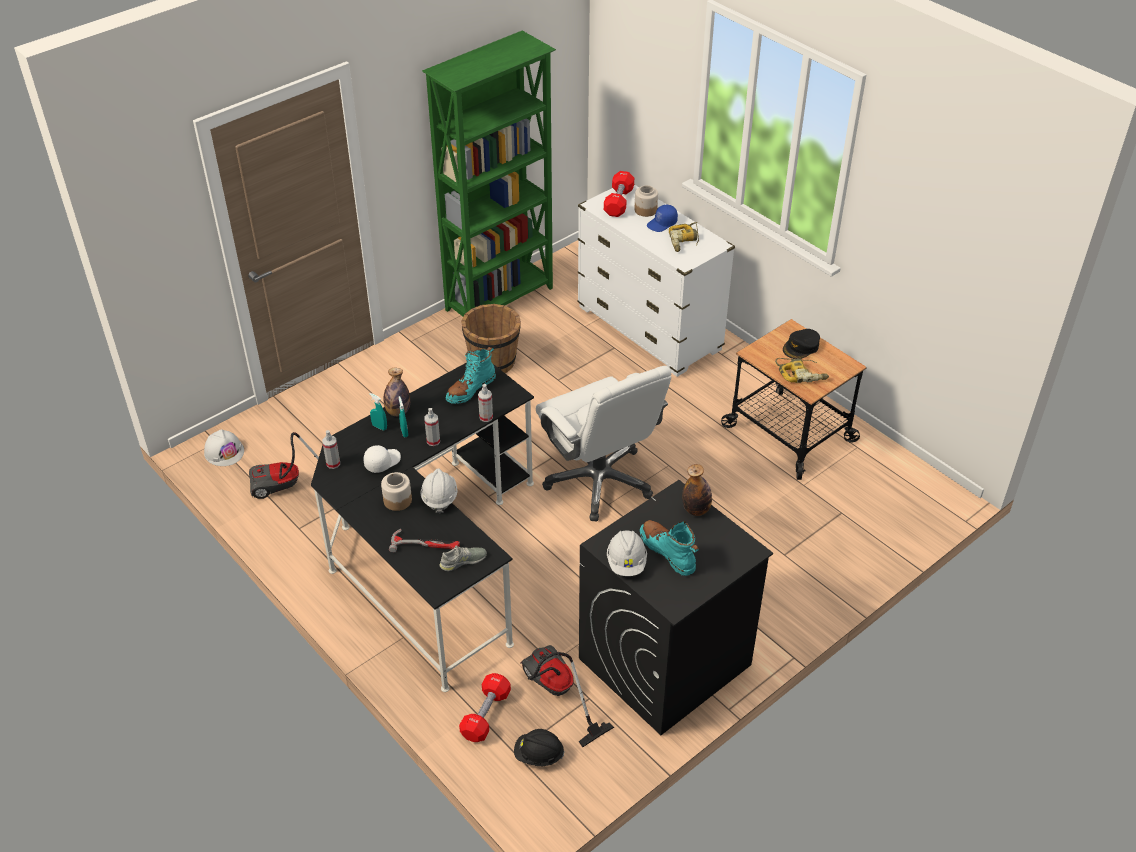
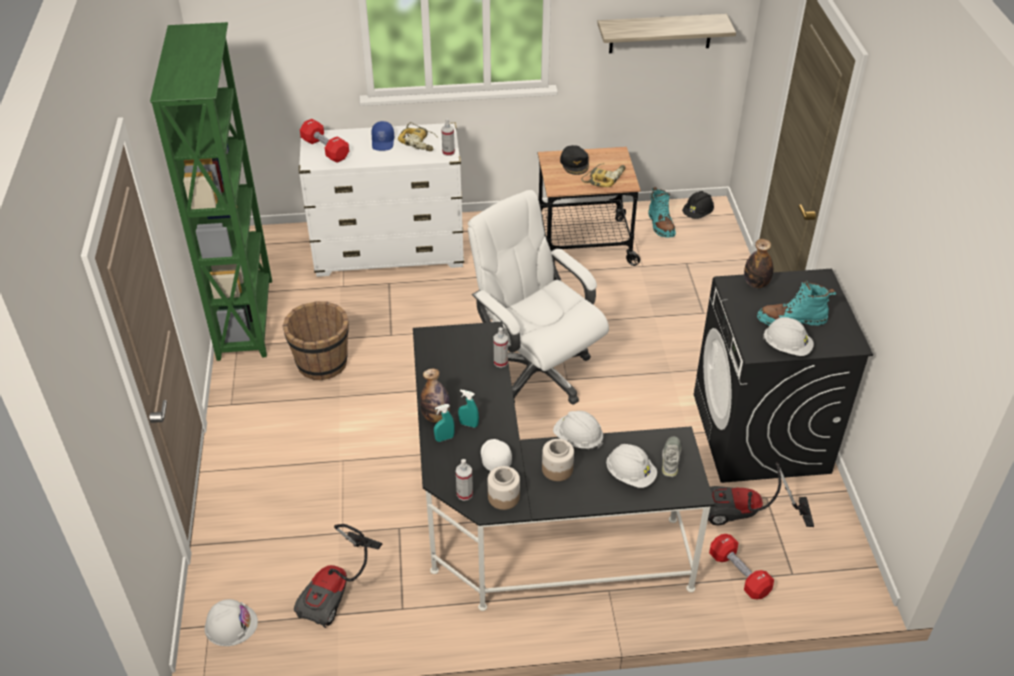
camera: 55 degrees left, 0 degrees up
(425, 544) = (630, 475): hammer -> white hard hat
(433, 441) = (499, 410): spray bottle -> spray bottle (448, 152)
(470, 389) = (453, 355): turquoise boot -> turquoise boot (660, 225)
(538, 755) = (804, 559): black hard hat -> black hard hat (697, 214)
(599, 481) = (536, 371): white office chair -> white office chair turned 135 degrees counterclockwise
(646, 210) = (354, 141): jar -> jar (504, 497)
(938, 273) = (660, 33): none -> shelf

